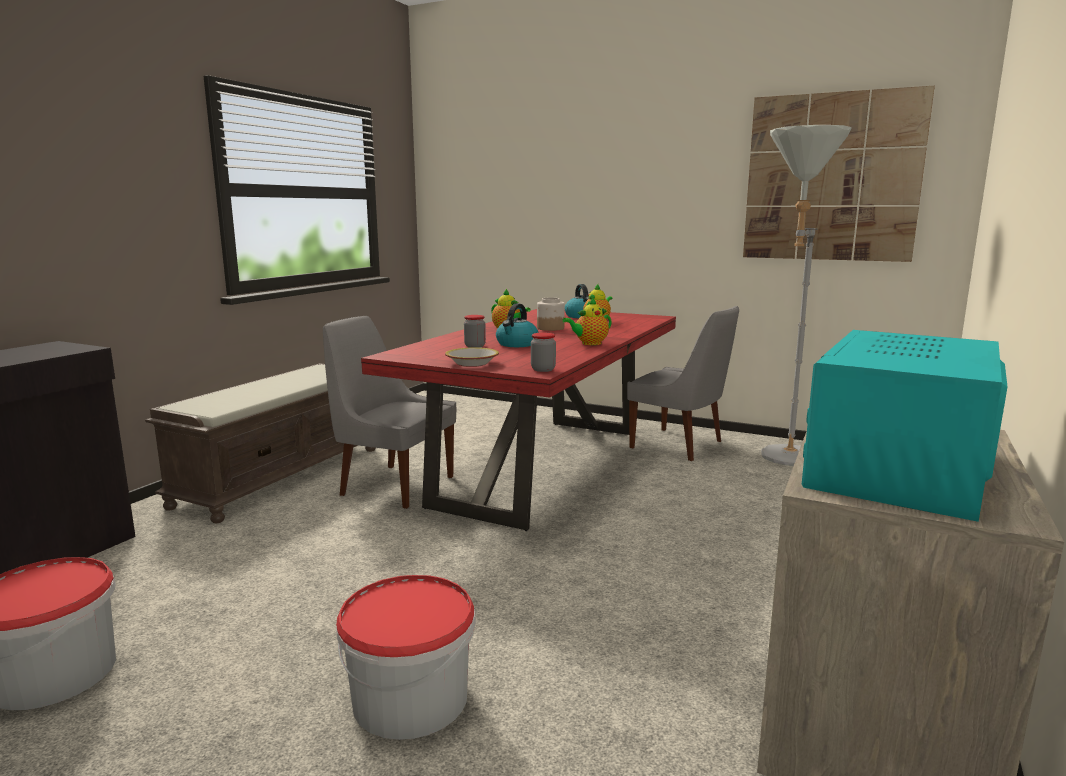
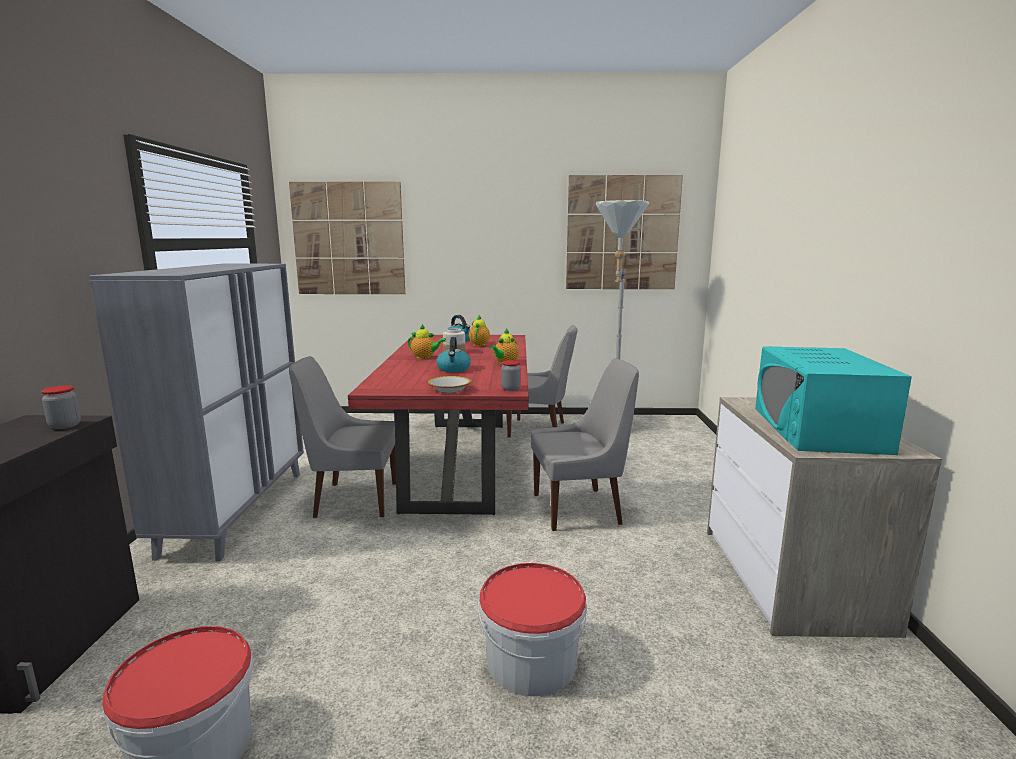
camera: 25 degrees left, 0 degrees up
(281, 475) = (236, 511): brown bench -> grey cabinet
(475, 346) = (424, 374): jar -> jar (65, 426)
(483, 191) = (348, 239): none -> picture
(640, 546) = (580, 509): none -> grey chair

